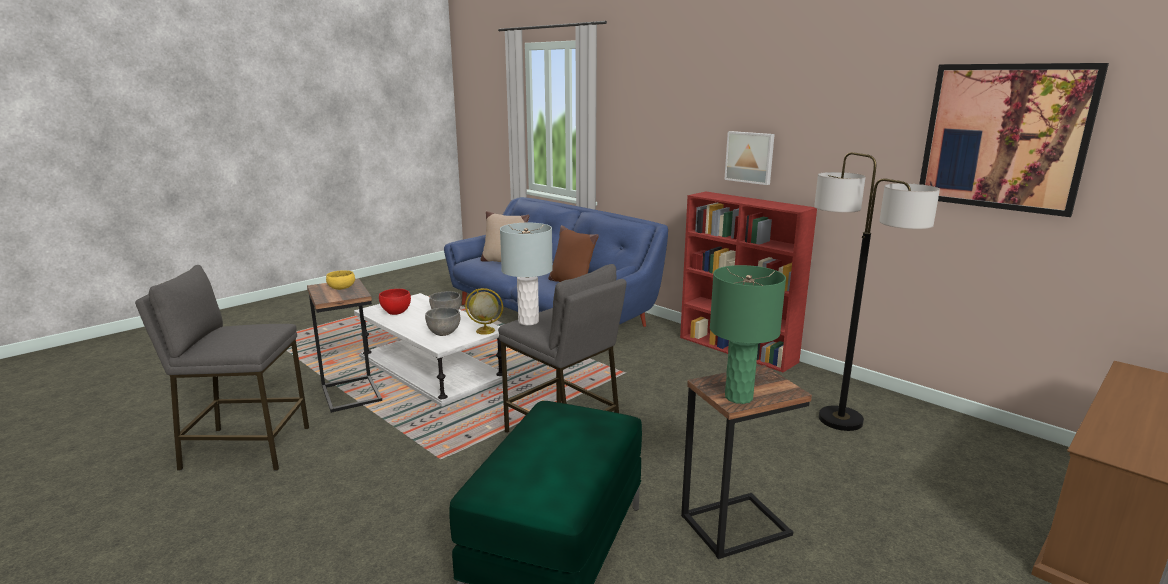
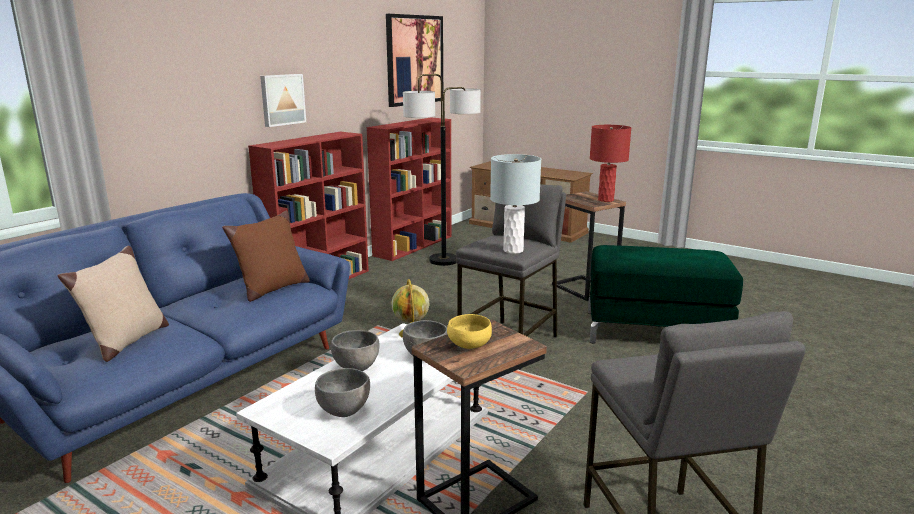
camera: 100 degrees left, 0 degrees up
(396, 312) = (344, 410): red bowl -> grey bowl
(739, 397) = (606, 200): green table lamp -> red table lamp
(903, 403) = (414, 245): none -> red bookcase

